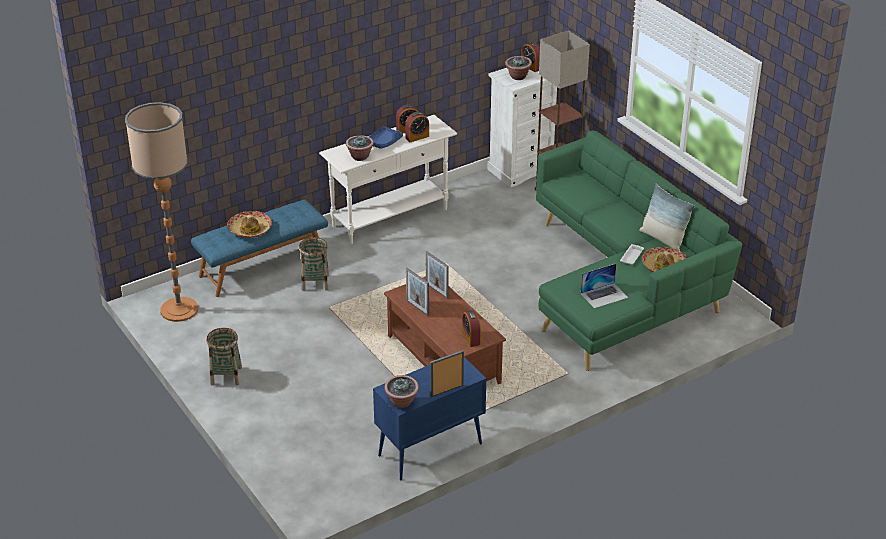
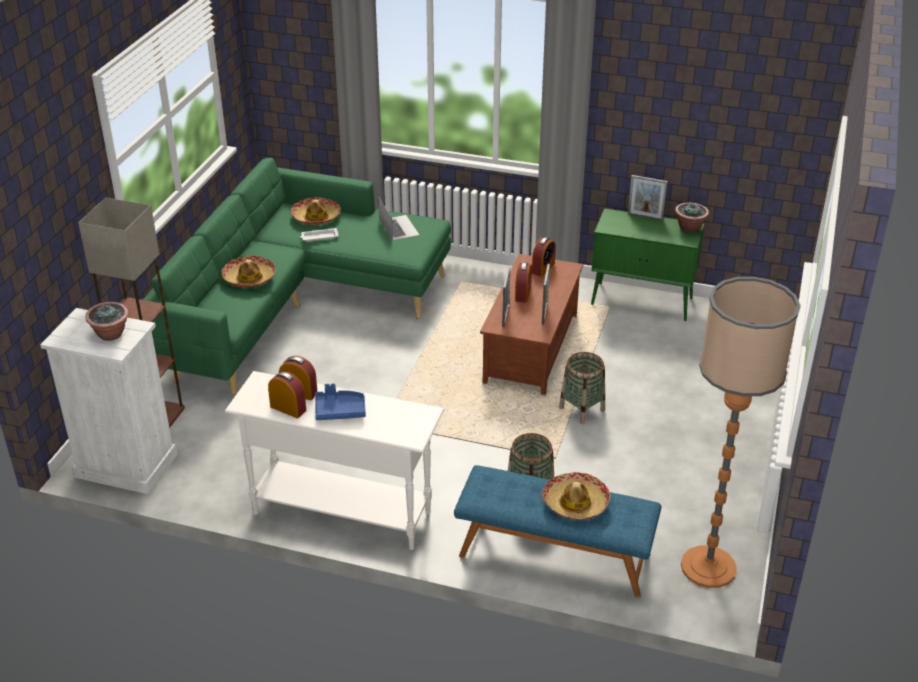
camera: 130 degrees left, 0 degrees up
(226, 376) = (737, 460): basket -> basket (582, 409)
(360, 157) = (395, 410): potted plant -> none
(429, 450) = (642, 302): blue cabinet -> green cabinet
(531, 66) = (71, 336): alarm clock -> alarm clock (523, 294)
(604, 295) = (399, 227): laptop -> laptop turned 45 degrees clockwise
(606, 208) = (249, 278): none -> hat
(663, 239) = (269, 233): pillow -> none

